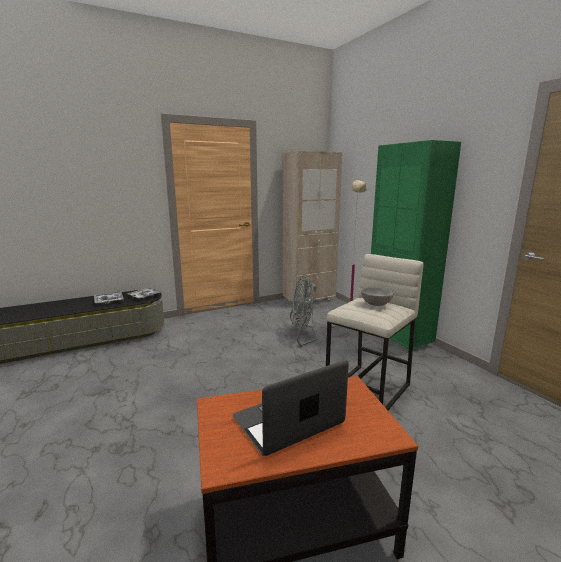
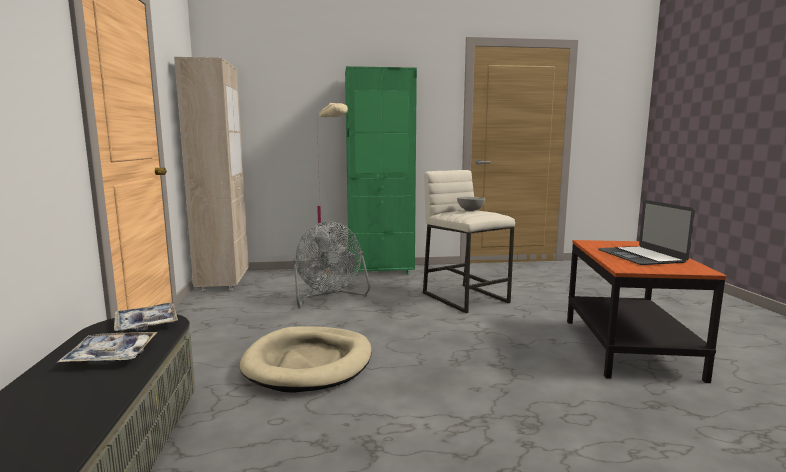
camera: 70 degrees left, 5 degrees down
(197, 353) = (309, 363): none -> beige dog bed
(307, 333) = (325, 298): grey fan -> grey fan turned 45 degrees counterclockwise

